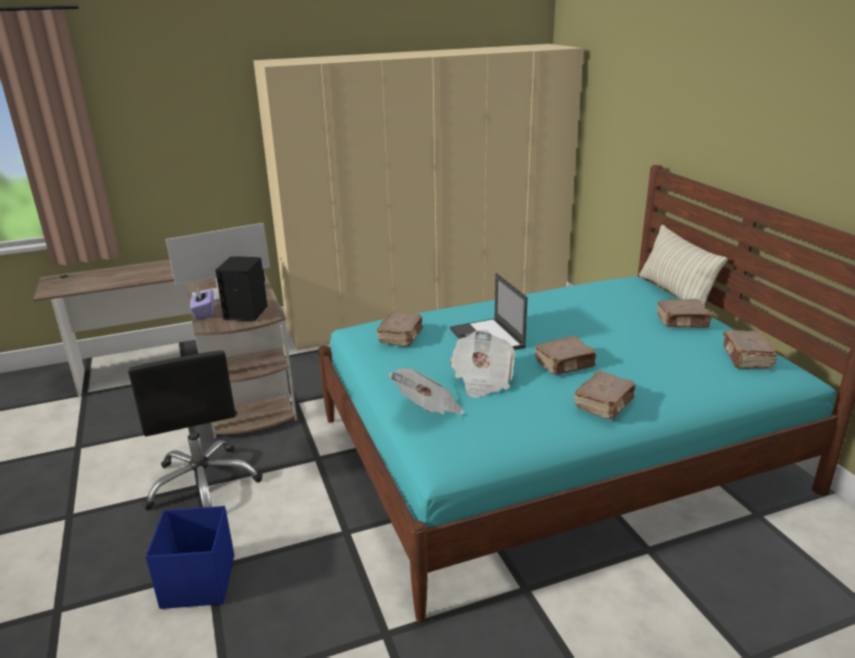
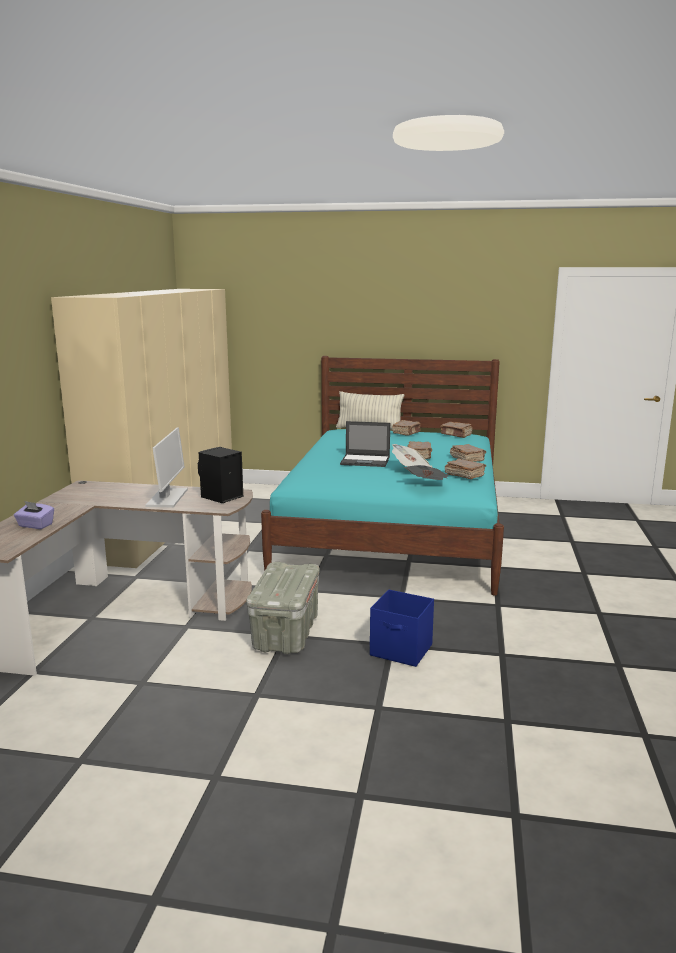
camera: 60 degrees left, 10 degrees down
(204, 313) = (195, 507): purple tissue box -> purple tissue box (35, 525)
(204, 483) = (286, 633): black office chair -> grey storage box
(401, 337) = (330, 475): brown book -> brown book (464, 475)

